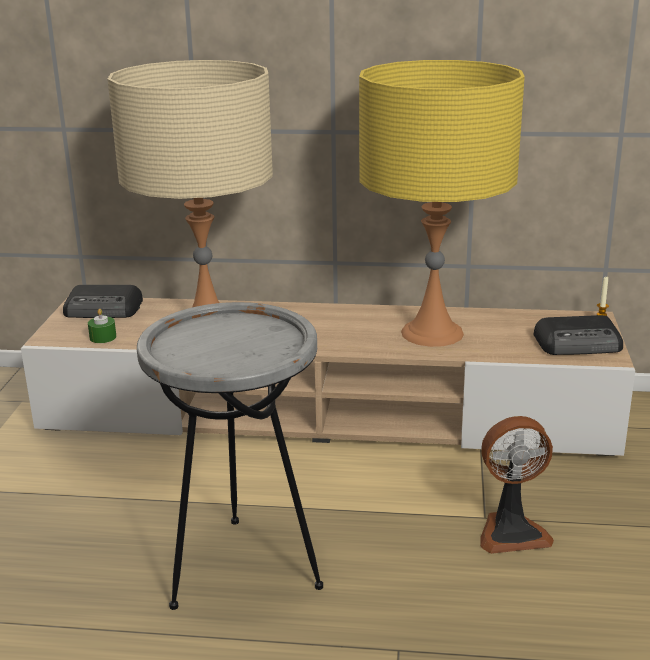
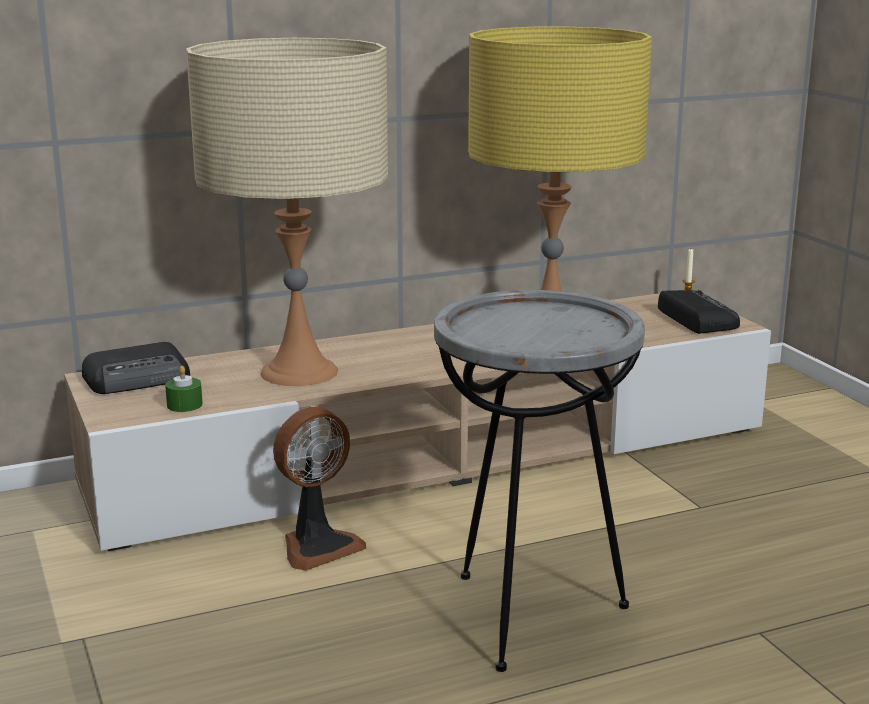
camera: 30 degrees left, 5 degrees down
(511, 532) = (737, 512): fan -> fan (317, 546)
(579, 344) = (696, 319): radio -> radio turned 75 degrees counterclockwise

